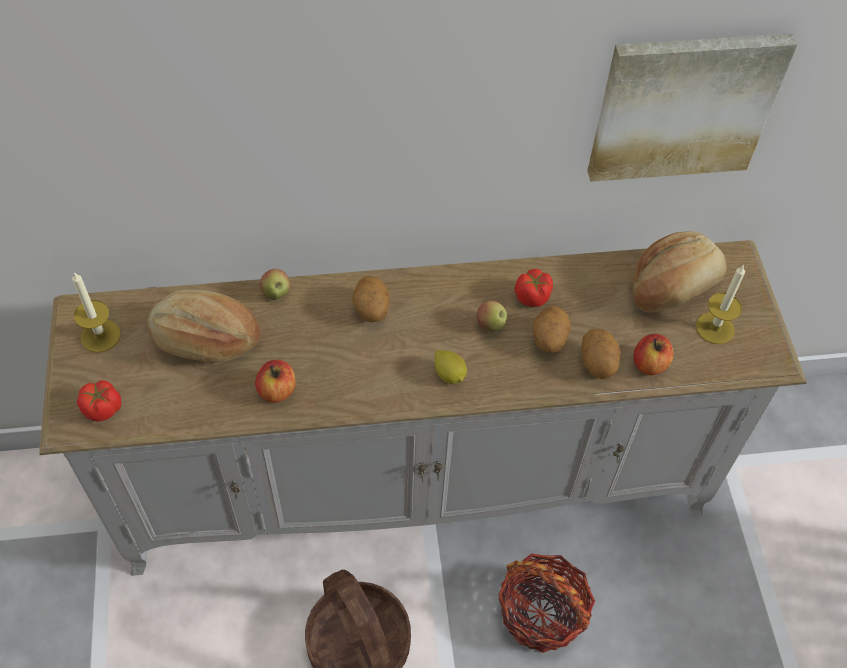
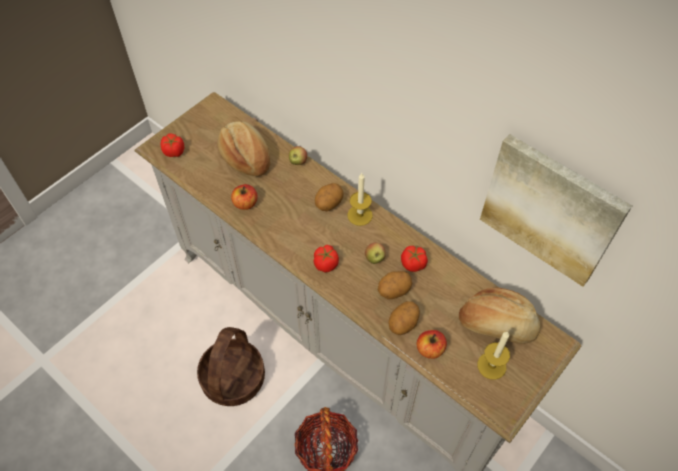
camera: 50 degrees right, 0 degrees up
(100, 336) = (209, 121): candle -> candle (360, 215)
(449, 374) = (326, 263): lemon -> tomato

